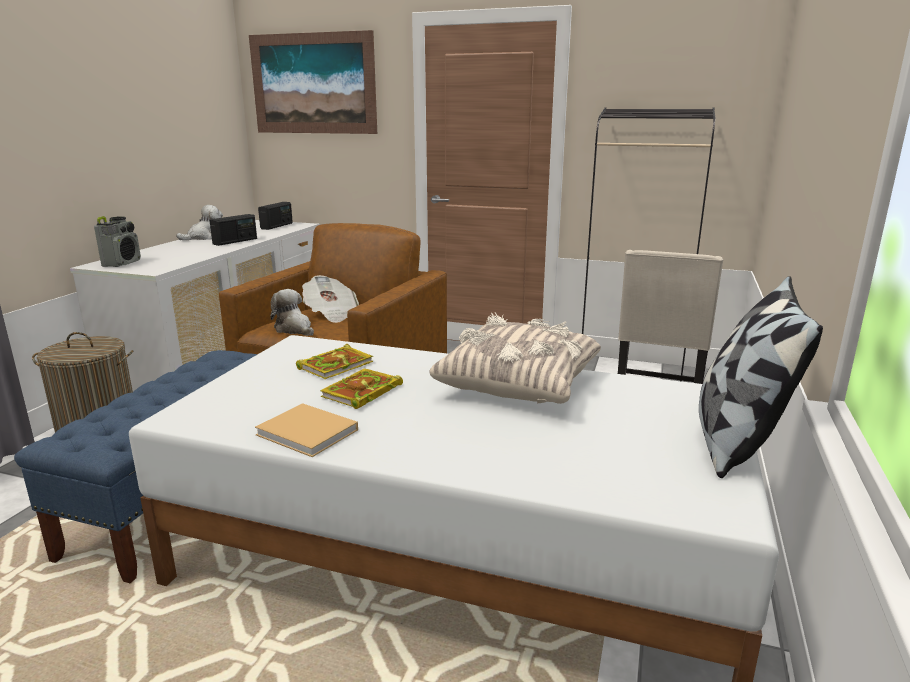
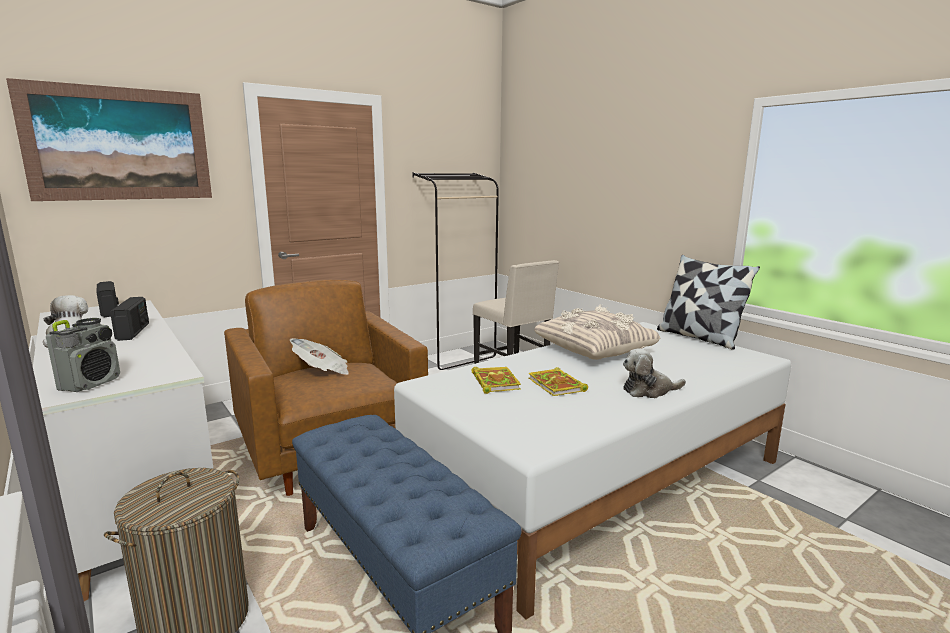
camera: 55 degrees left, 5 degrees down
(122, 263) = (91, 383): radio -> radio turned 60 degrees clockwise
(294, 329) = (330, 390): plush toy -> plush toy (649, 390)
(309, 433) = (610, 411): beige book -> none

